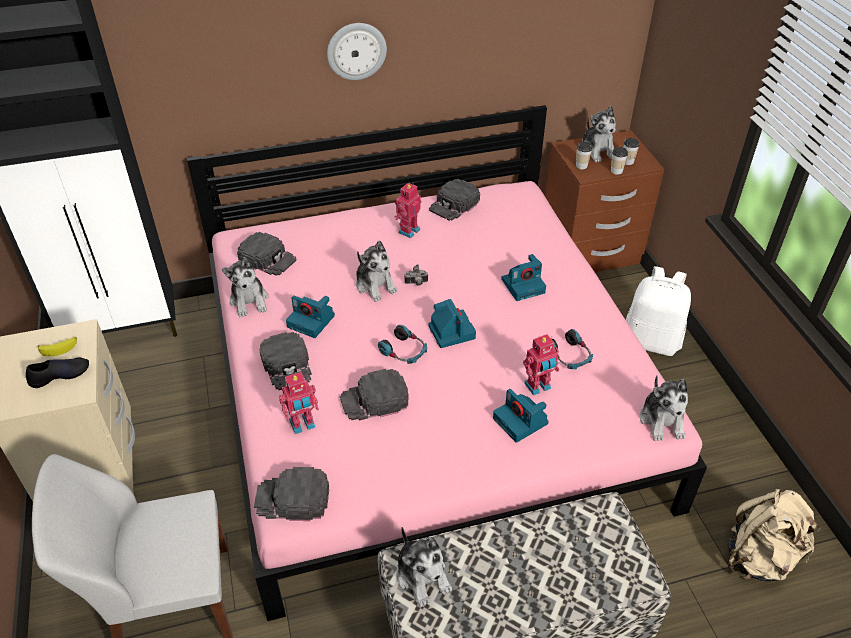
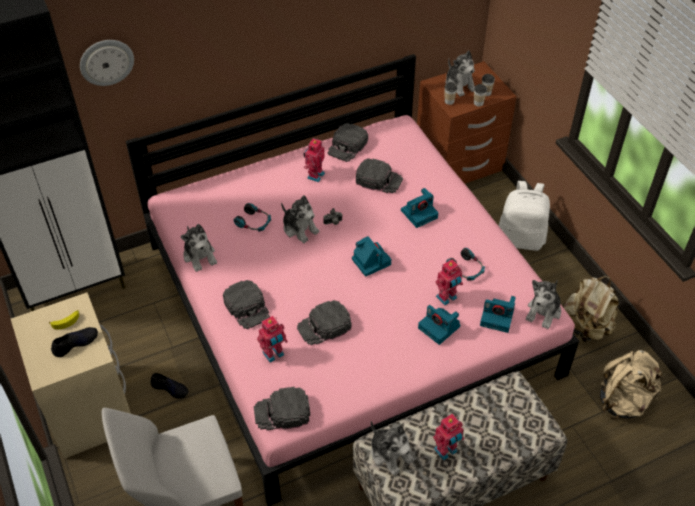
camera: 10 degrees left, 5 degrees up
(192, 455) = (170, 388): none -> black shoe
(268, 258) = (203, 216): black cap -> black cap (379, 179)
(312, 321) = (257, 267): camera -> camera (498, 317)
(356, 51) = (260, 36): wall clock -> wall clock (106, 61)
(404, 351) = (337, 283): headphones -> headphones (254, 222)
(499, 585) = (446, 451): none -> toy robot
(662, 420) = (543, 312): plush toy -> plush toy turned 45 degrees clockwise
(720, 455) = (586, 327): none -> beige backpack

